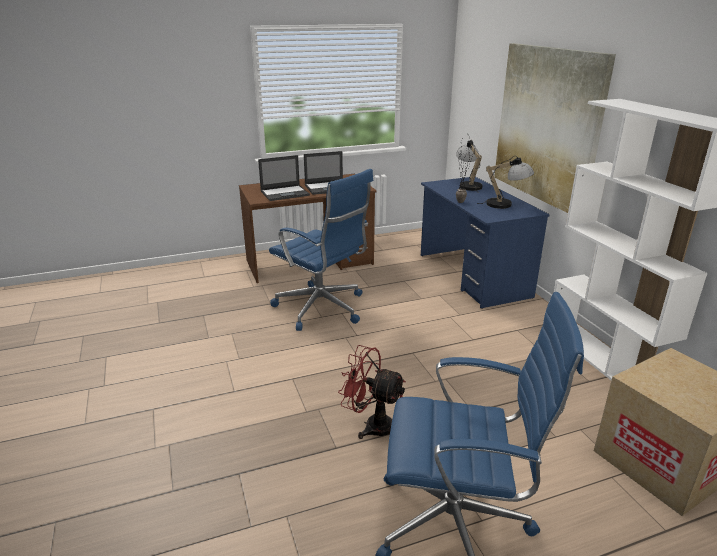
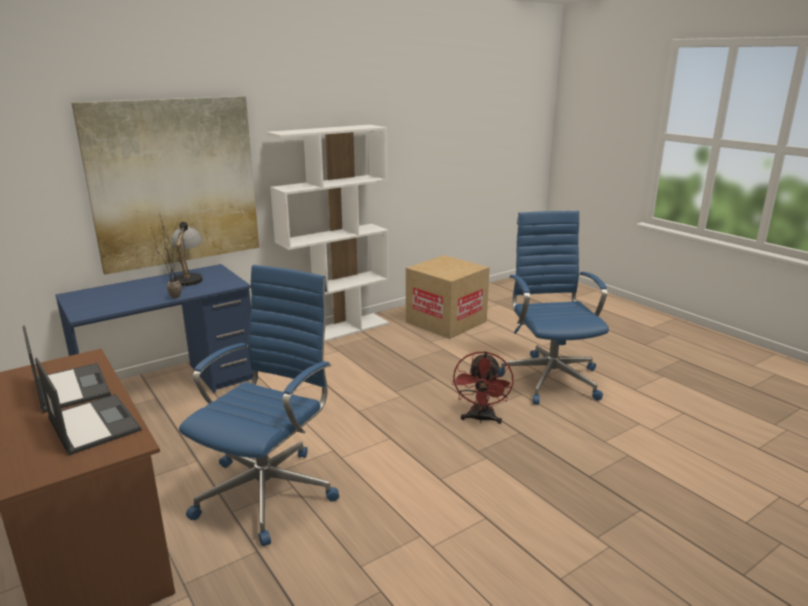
camera: 105 degrees left, 5 degrees down
(468, 185) = (101, 296): table lamp -> none

